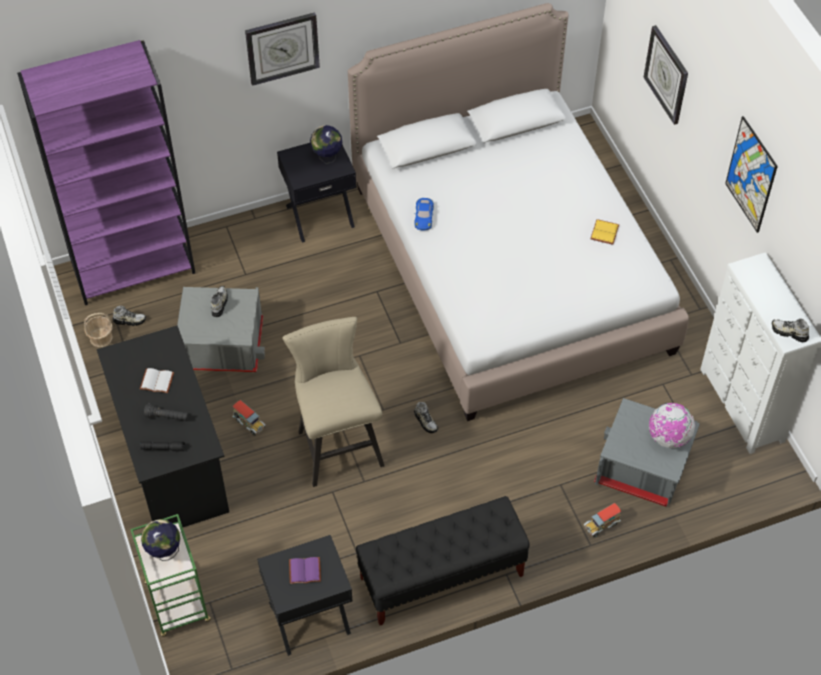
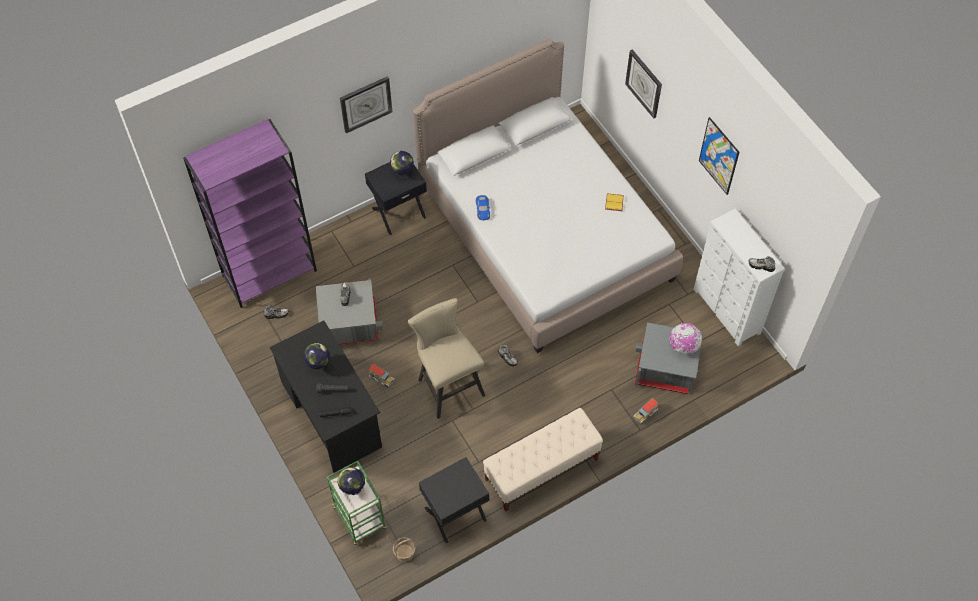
camera: 10 degrees left, 5 degrees up
(101, 338) = (258, 331): basket -> basket (404, 553)
(156, 382) = (319, 365): white book -> globe
(305, 570) = (454, 485): purple book -> none
(441, 577) = (541, 469): black bench -> beige bench

